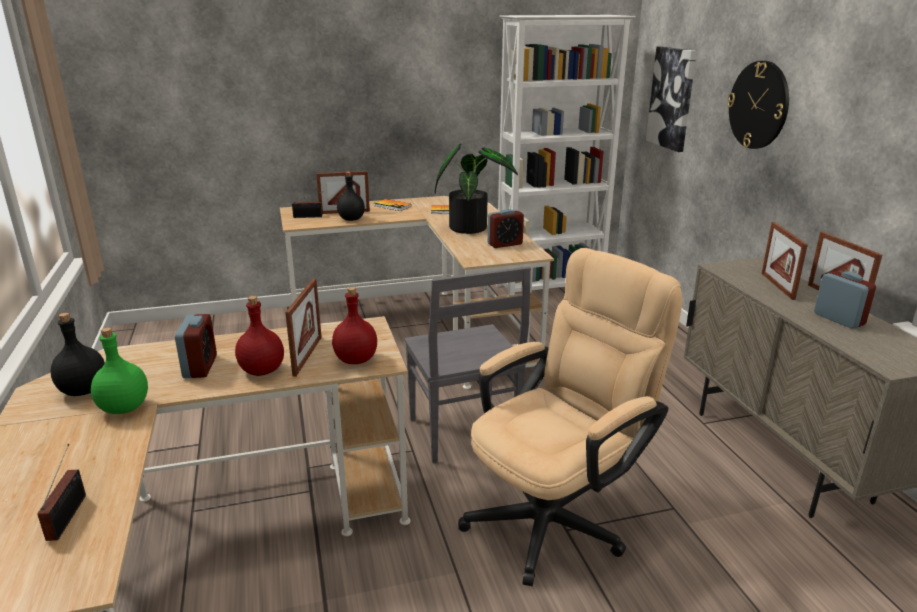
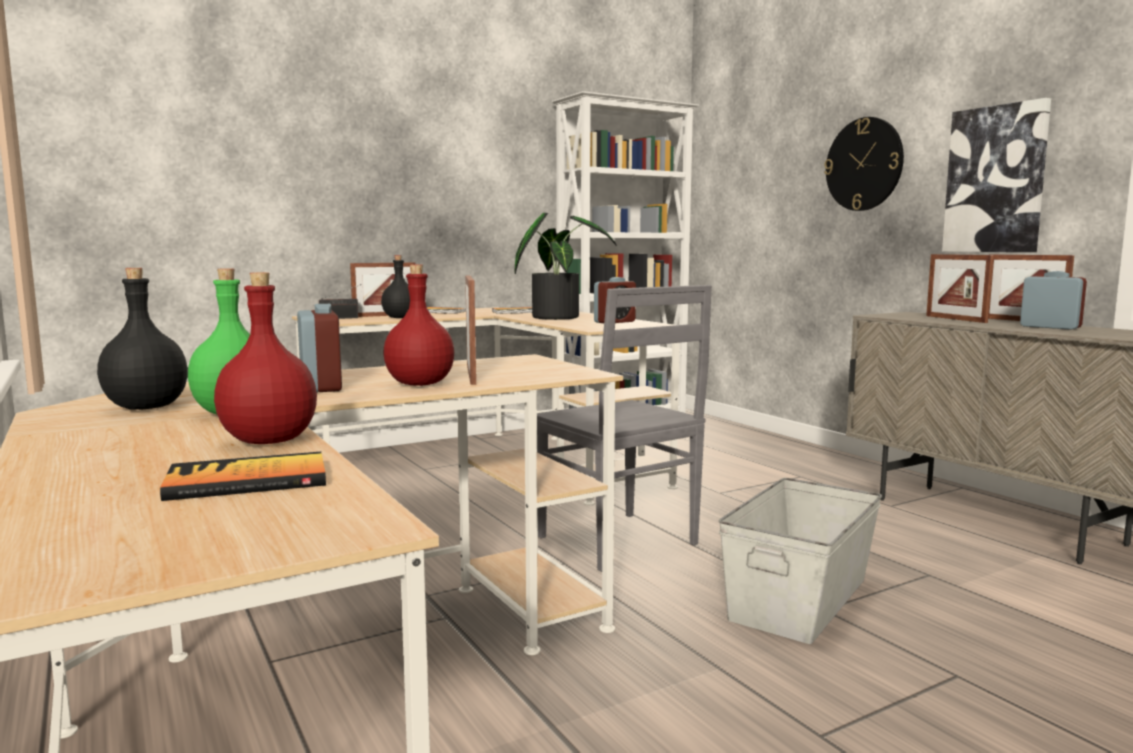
camera: 15 degrees left, 15 degrees down
(69, 514) = (247, 481): radio -> book
(356, 360) = (544, 373): red bottle -> red bottle (271, 440)
(557, 516) = (801, 598): beige office chair -> grey storage box
(672, 98) = (745, 189): picture -> picture (996, 180)

